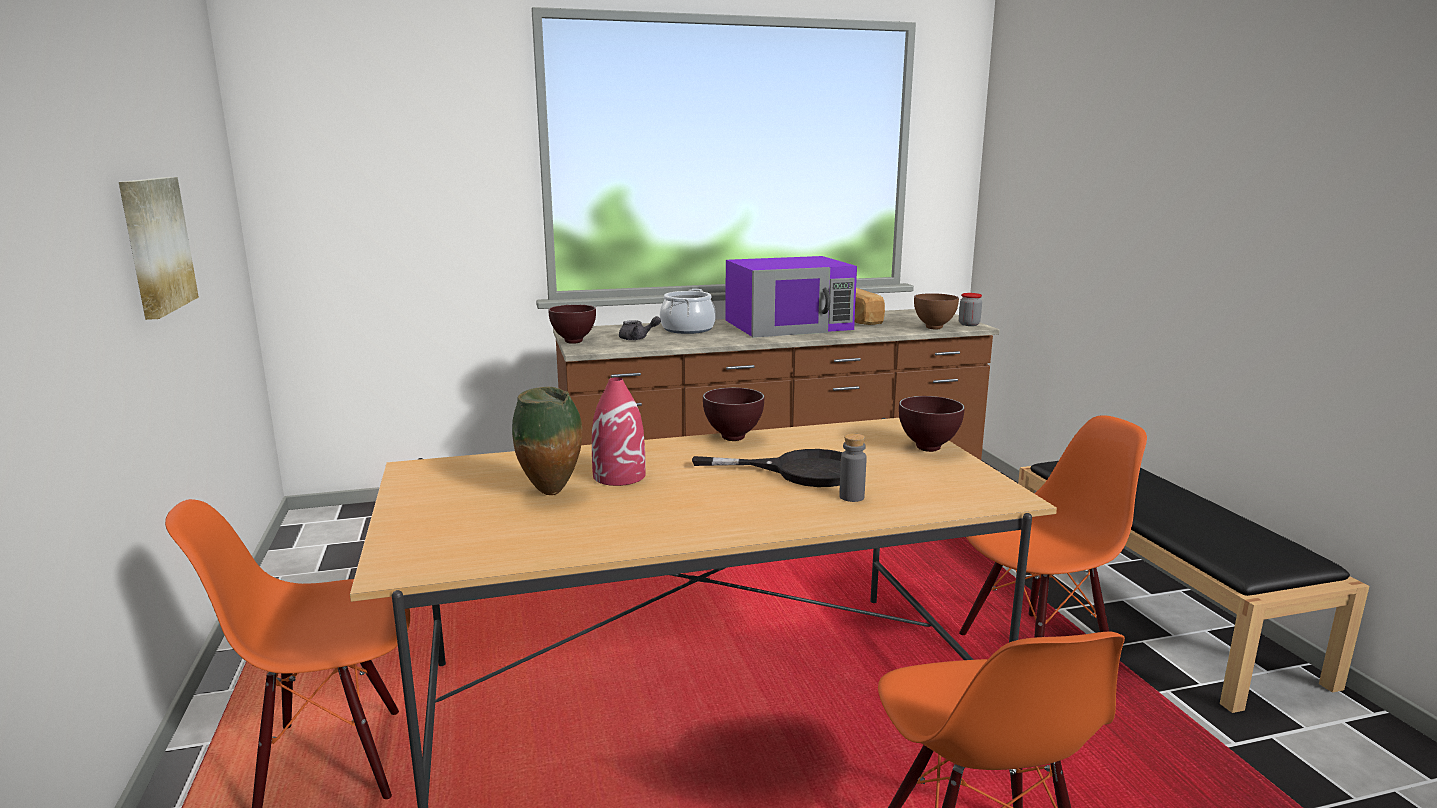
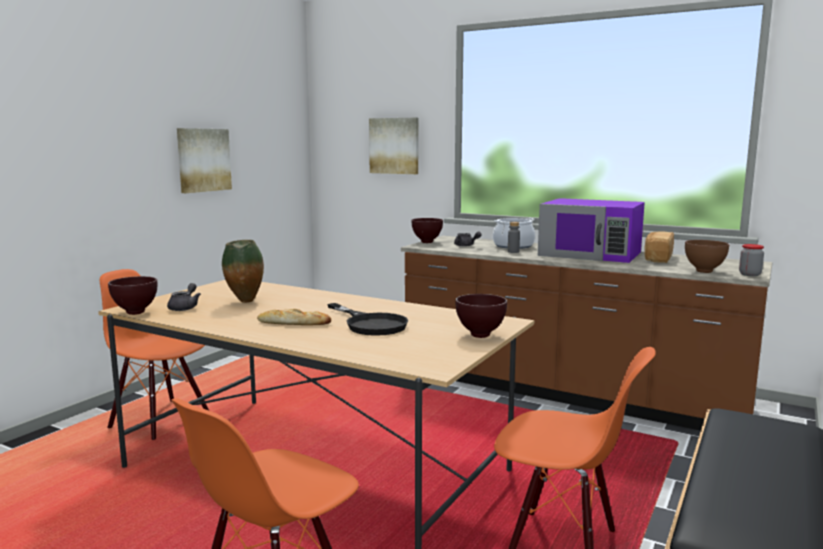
camera: 45 degrees right, 5 degrees down
(431, 194) = (394, 146): none -> picture
(491, 533) = (185, 307): none -> grey teapot
(619, 476) = (289, 303): red vase -> none
(718, 500) = (294, 323): none -> bread
(734, 438) = (392, 303): brown bowl -> brown bowl (136, 313)
(851, 497) = (354, 340): grey bottle -> grey bottle (513, 252)

